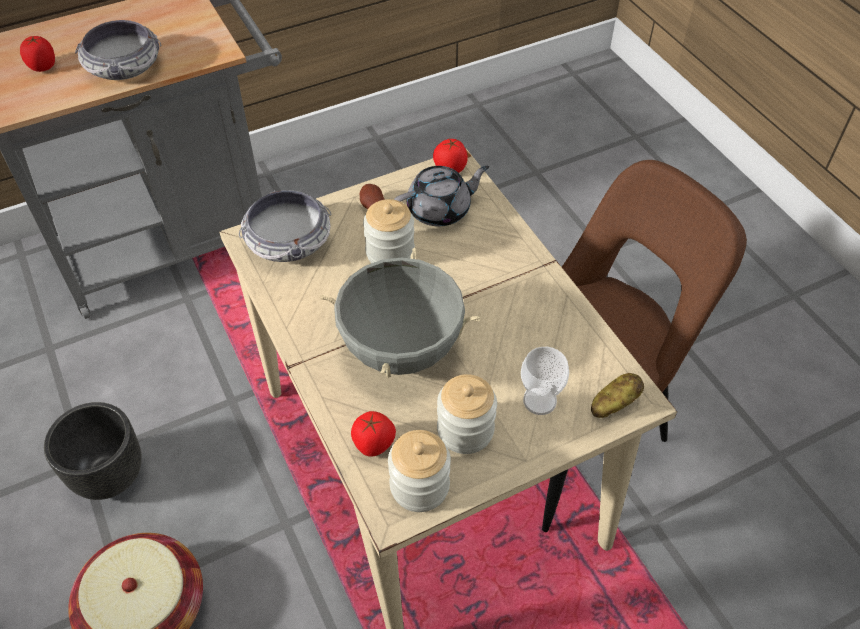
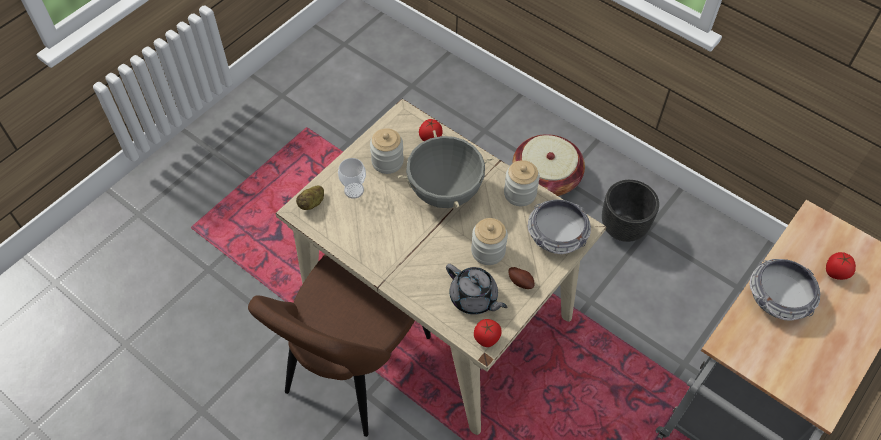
camera: 155 degrees right, 5 degrees up
(419, 486) = (397, 129): jar -> jar (520, 193)
(440, 210) = (474, 298): grey teapot -> grey teapot turned 90 degrees counterclockwise

